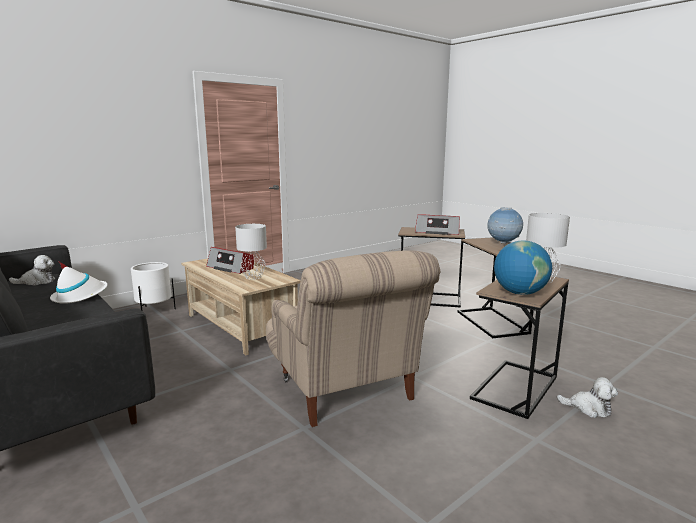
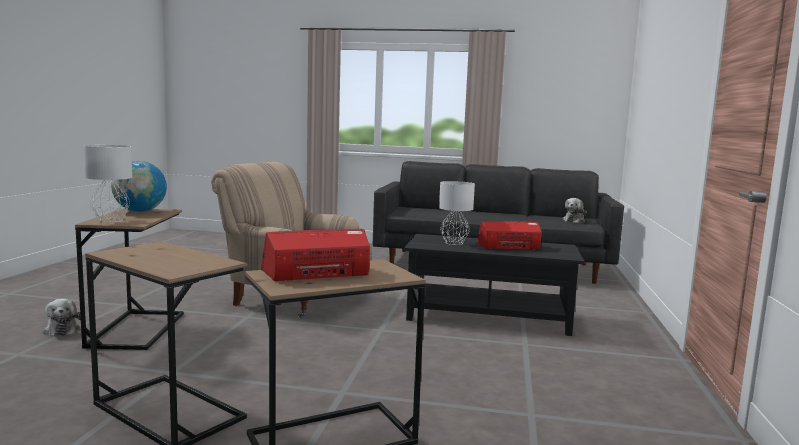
camera: 140 degrees right, 5 degrees down
(80, 296) = (506, 219): white hat -> none
(154, 311) = (606, 308): white planter -> none
(240, 326) = (488, 316): beige coffee table -> black coffee table
(503, 243) = (153, 262): globe -> none
(588, 408) = (62, 329): plush toy -> plush toy turned 105 degrees counterclockwise

